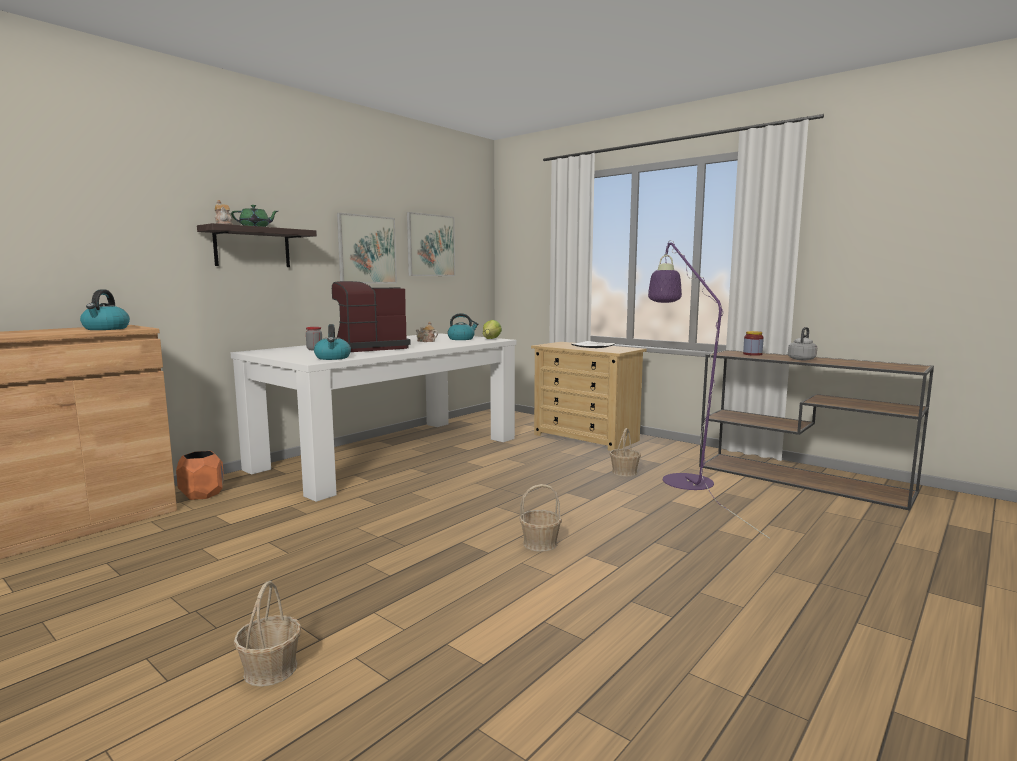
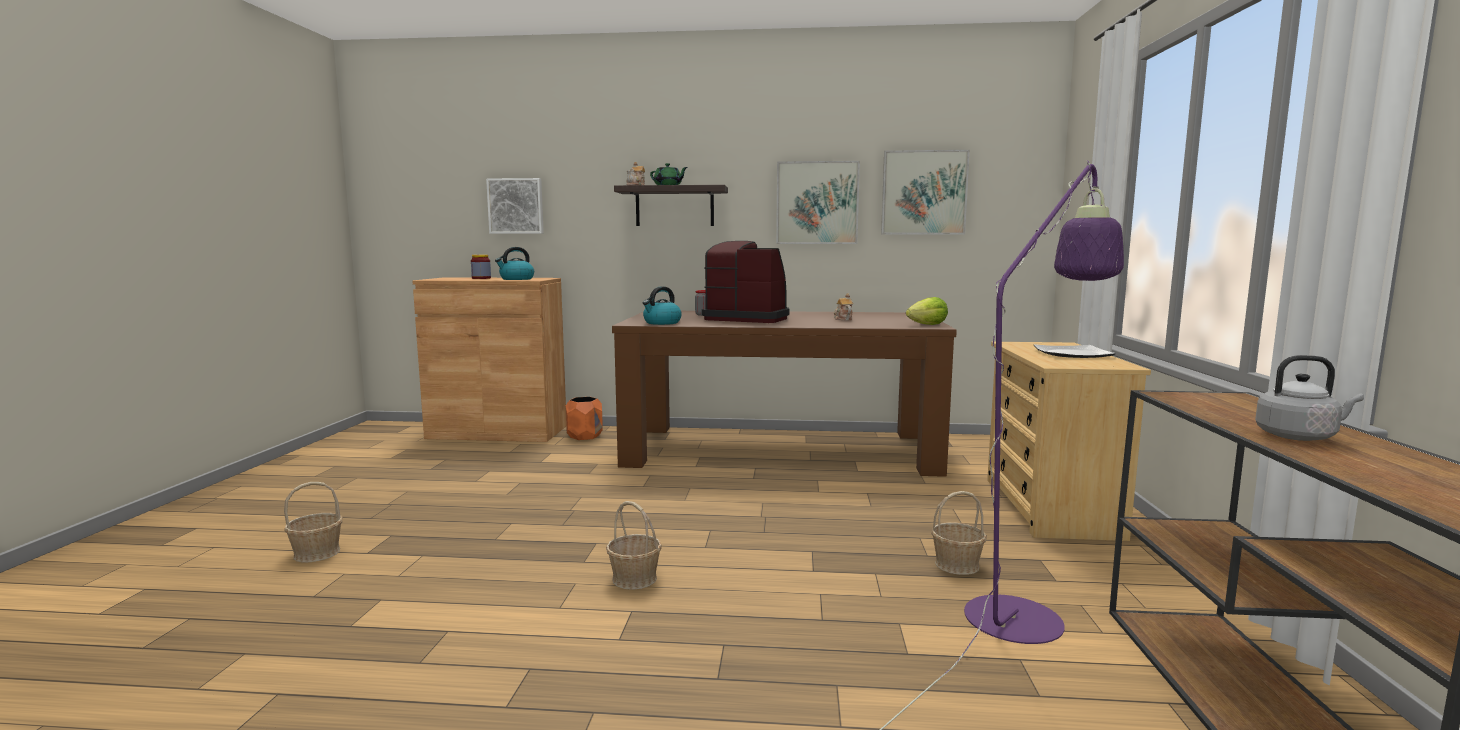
camera: 55 degrees right, 0 degrees up
(57, 238) = (516, 206): none -> picture
(390, 453) = (780, 449): white dining table -> brown dining table
(461, 339) = (896, 321): kettle -> none
(752, 354) = (1242, 407): jar -> jar (481, 278)

